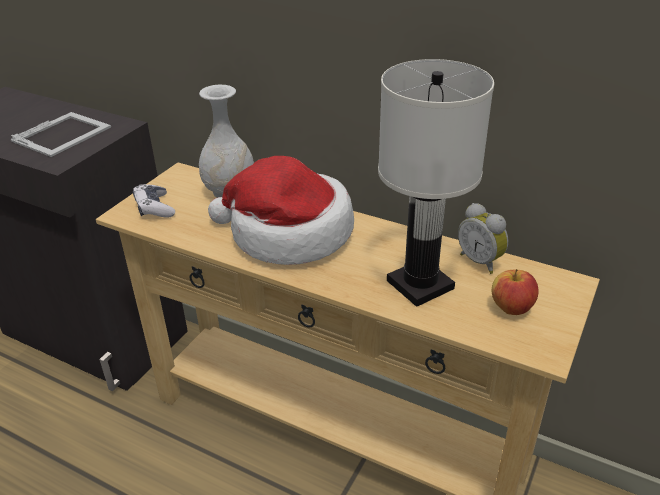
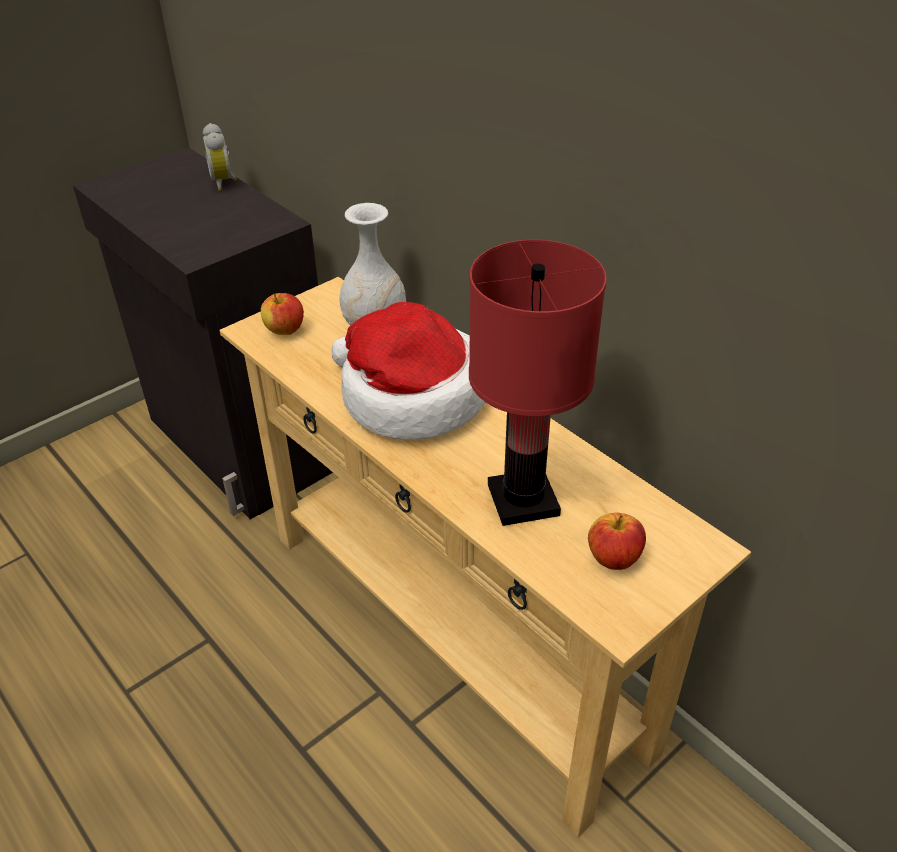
camera: 20 degrees right, 5 degrees up
(63, 134) = (216, 222): picture frame -> none
(154, 208) = (284, 330): game controller -> apple
(419, 284) = (521, 499): white table lamp -> red table lamp
(481, 261) = (614, 489): alarm clock -> alarm clock (224, 182)

